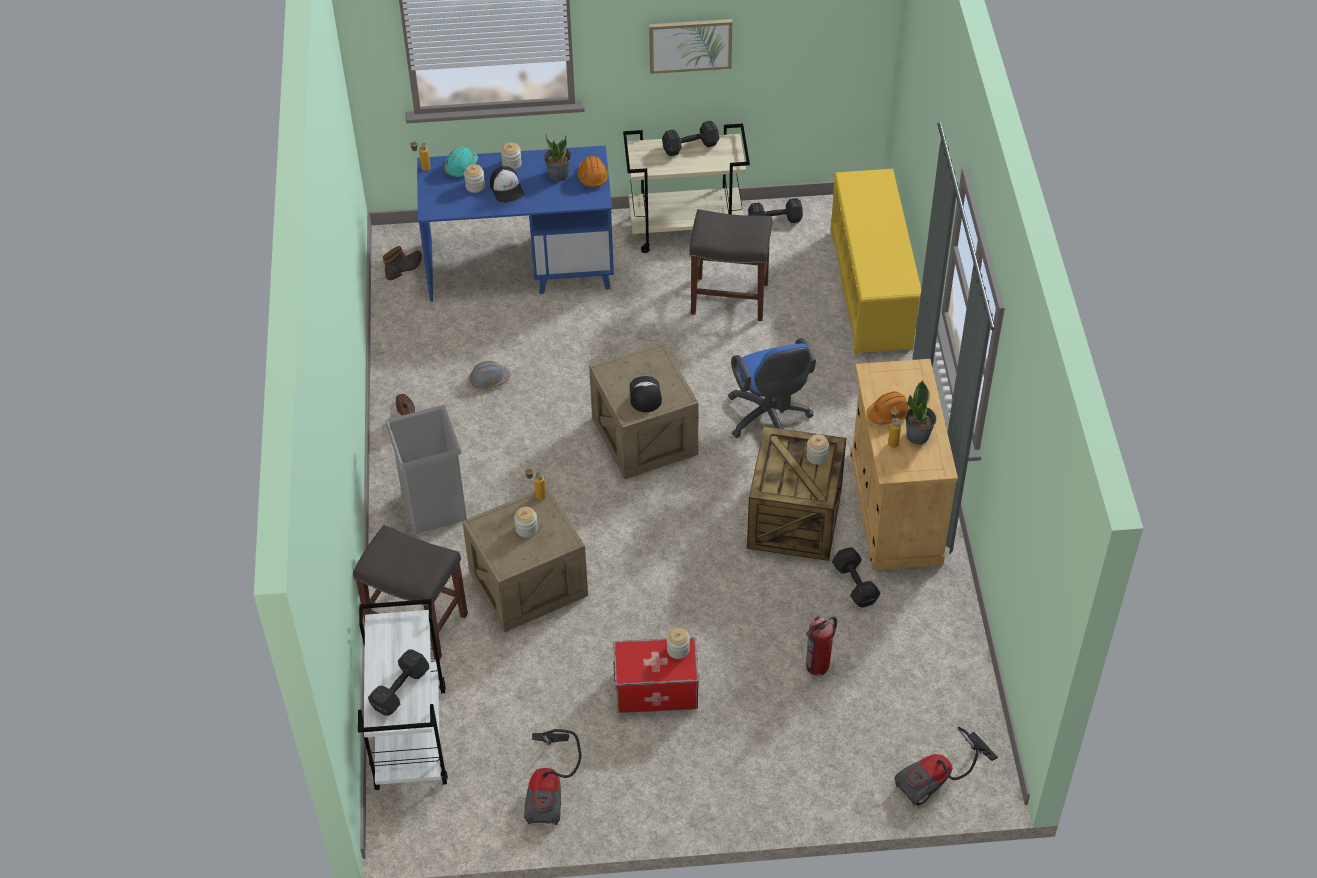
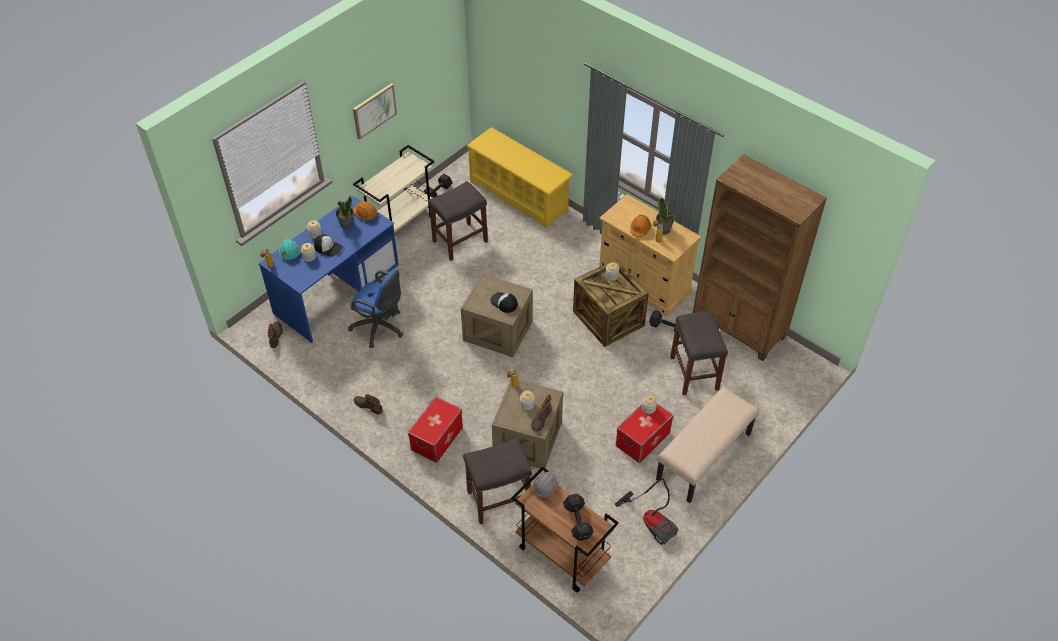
camera: 45 degrees left, 0 degrees up
(409, 737) = (561, 554): white cart -> brown cart
(433, 506) = (437, 439): grey trash can -> storage box
(489, 380) = (389, 359): grey hard hat -> grey hard hat (546, 486)
(521, 557) = (541, 419): none -> boot
(691, 146) = (392, 171): black dumbbell -> none
(702, 770) = (704, 457): none -> beige bench
(769, 420) = (545, 283): blue office chair -> blue office chair (380, 328)
(818, 666) = (694, 374): fire extinguisher -> grey stool
(939, 779) = (796, 382): vacuum cleaner -> none
(949, 656) = (739, 328): none -> brown bookcase

